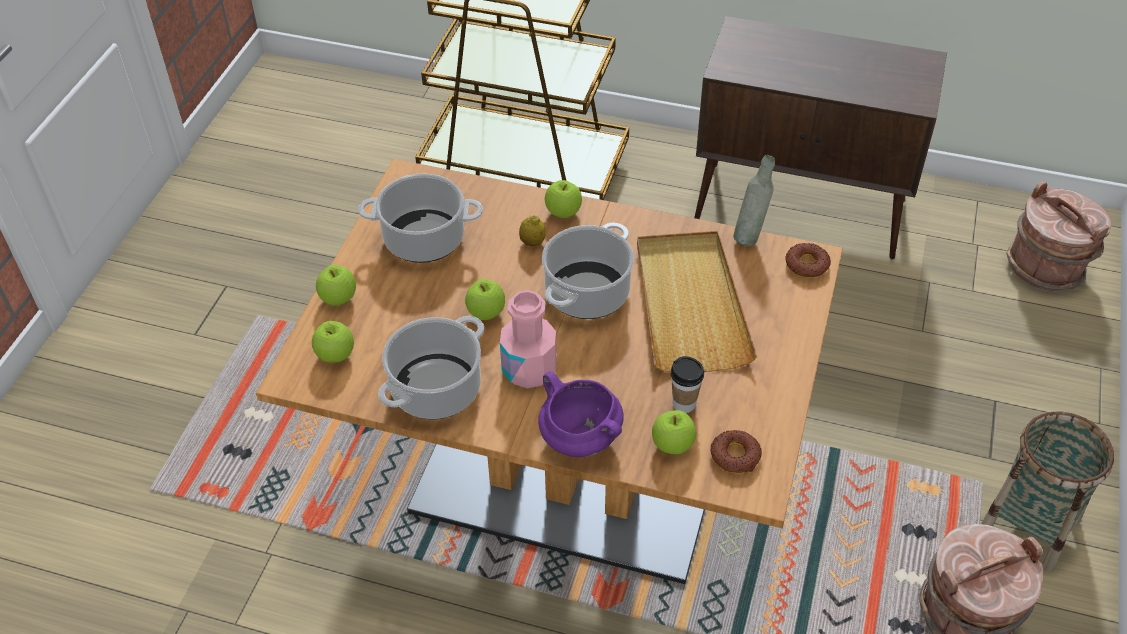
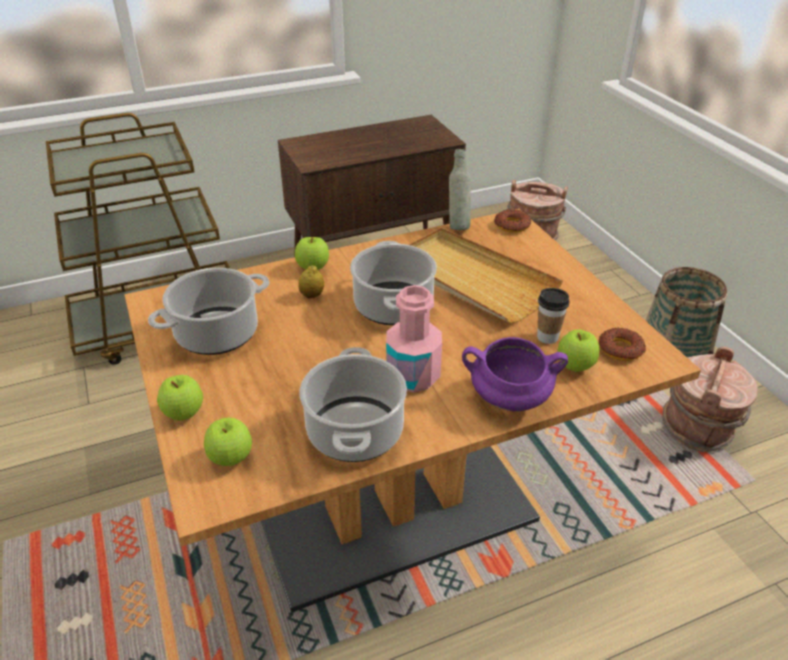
camera: 40 degrees left, 10 degrees down
(486, 313) = (331, 357): apple -> none

